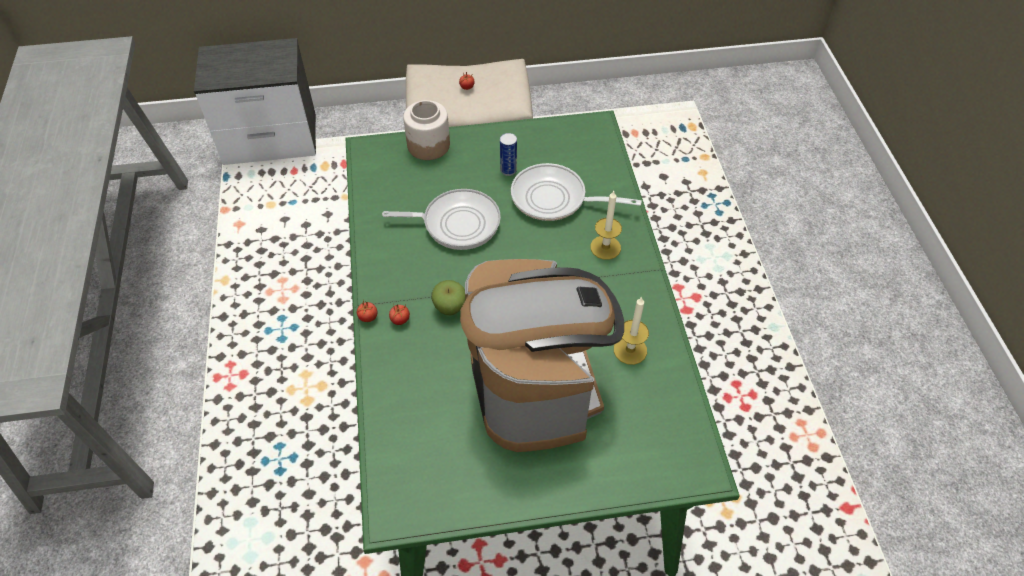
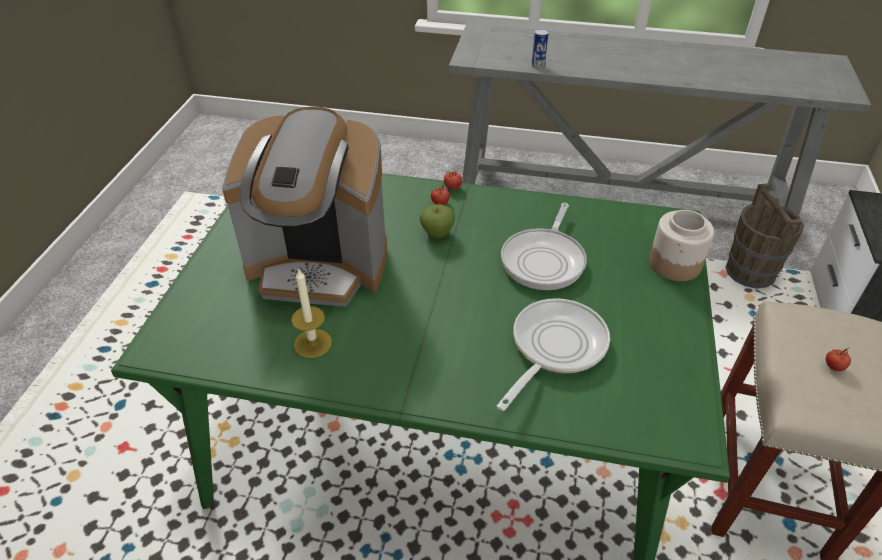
camera: 110 degrees right, 10 degrees down
(233, 206) = (750, 273): none -> brown bucket
(508, 170) = (616, 319): can -> can (538, 65)
(605, 247) = (459, 370): candle -> none

